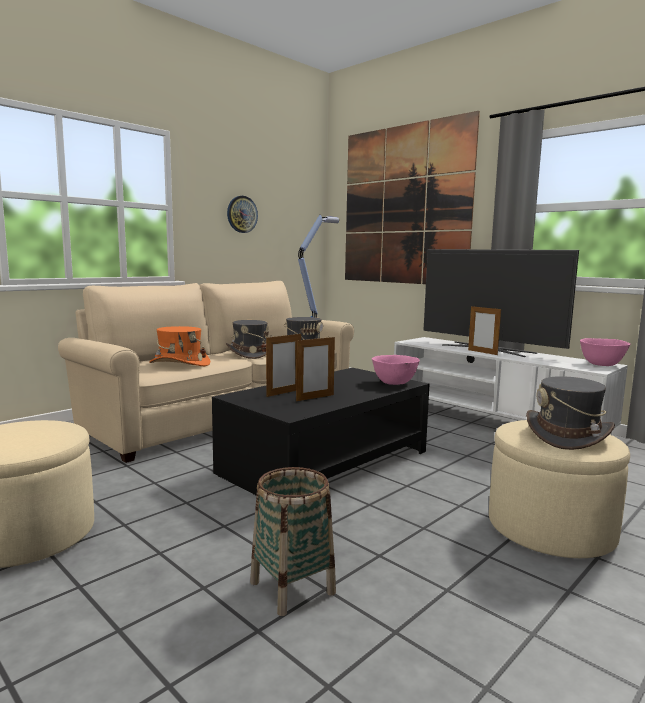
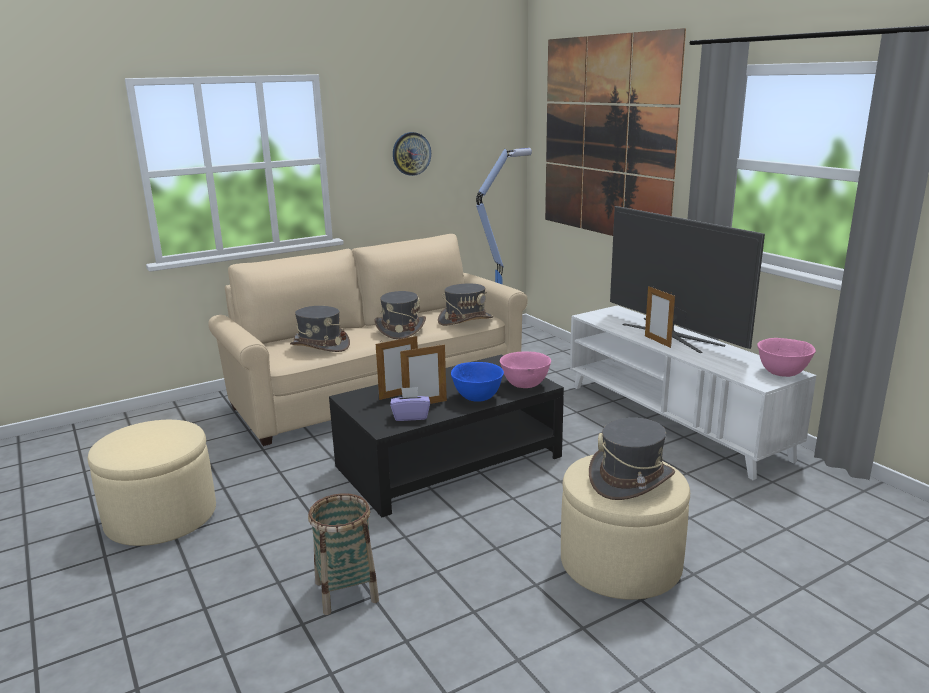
camera: 15 degrees right, 10 degrees up
(179, 364) = (320, 346): orange hat -> grey hat
(309, 406) = (410, 416): none -> purple tissue box
(359, 391) = (477, 397): none -> blue bowl

